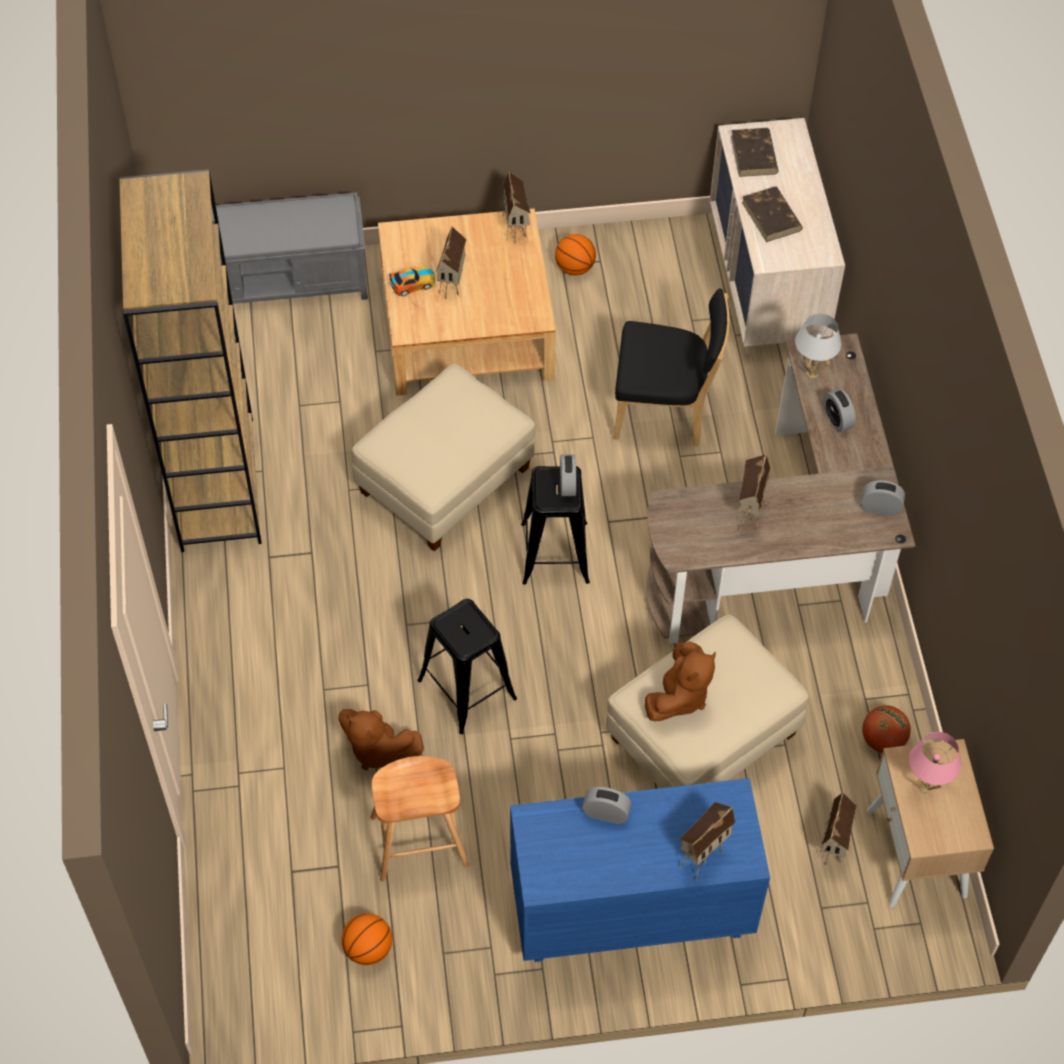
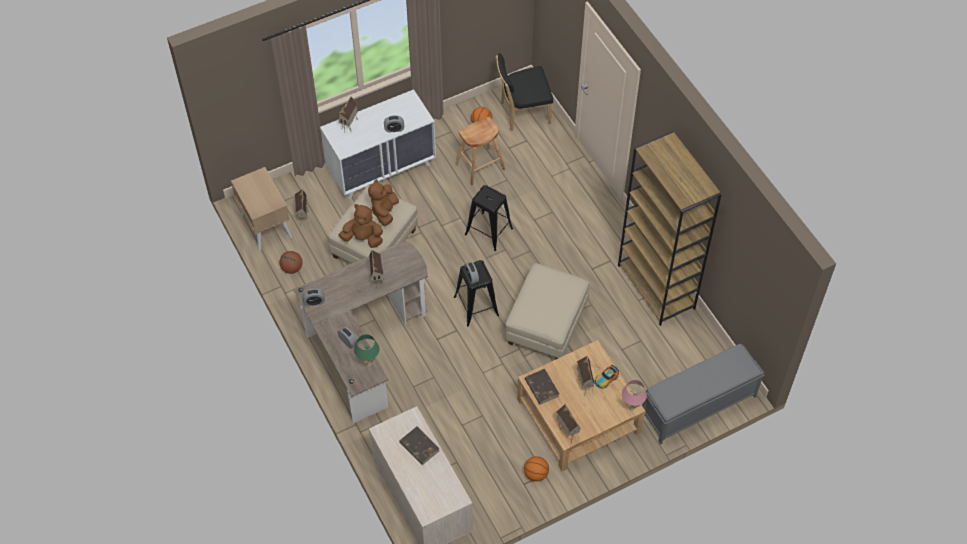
camera: 160 degrees right, 0 degrees up
(377, 749) = (516, 195): brown plush toy -> brown plush toy (363, 238)
(629, 910) = (382, 168): blue dresser -> white dresser
(665, 412) = (450, 399): black chair -> black chair (522, 113)
(754, 155) = (443, 487): brown book -> brown book (541, 387)
(812, 374) = (368, 363): white table lamp -> green table lamp
(925, 787) = (265, 195): pink table lamp -> pink table lamp (631, 408)

